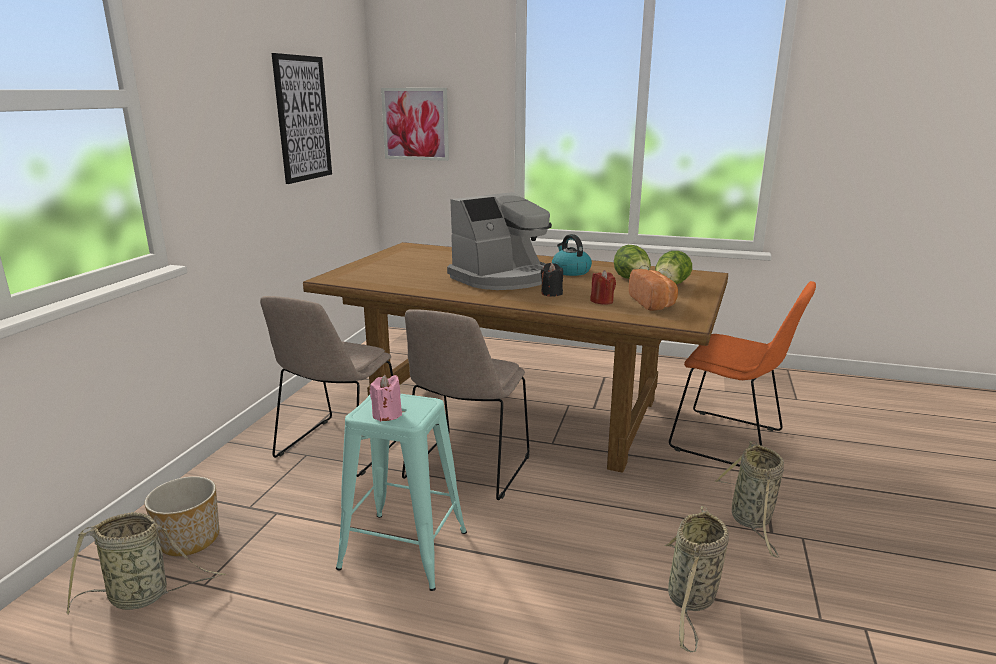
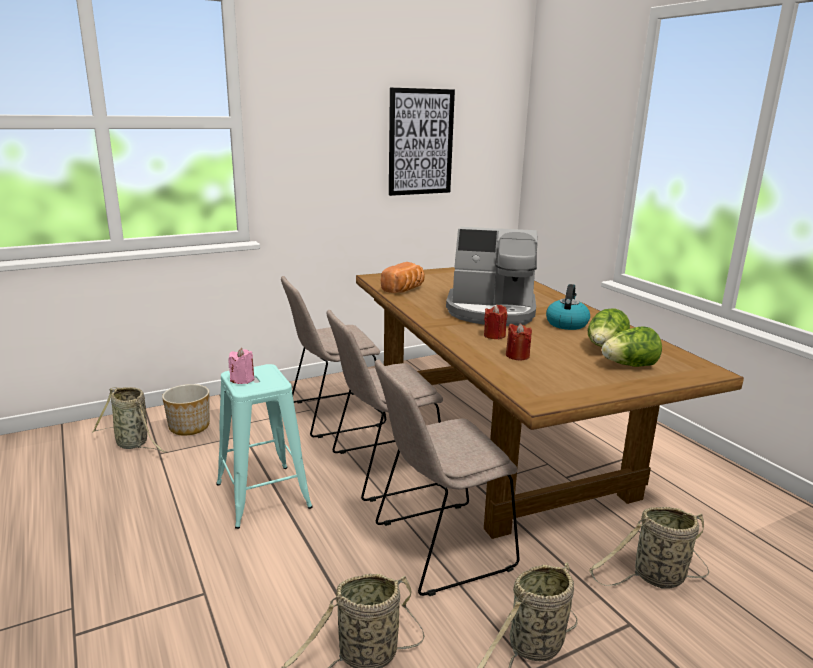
camera: 45 degrees right, 0 degrees up
(415, 124) = (553, 153): picture -> none
(551, 293) = (494, 335): black candle -> red candle
(604, 499) = (439, 547): none -> beige chair
(653, 303) = (559, 374): bread -> bread (404, 290)
(731, 441) = (655, 578): orange chair -> basket

